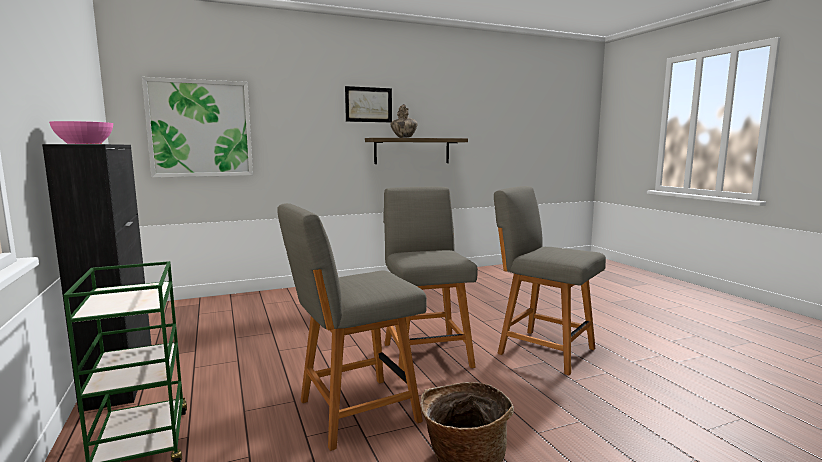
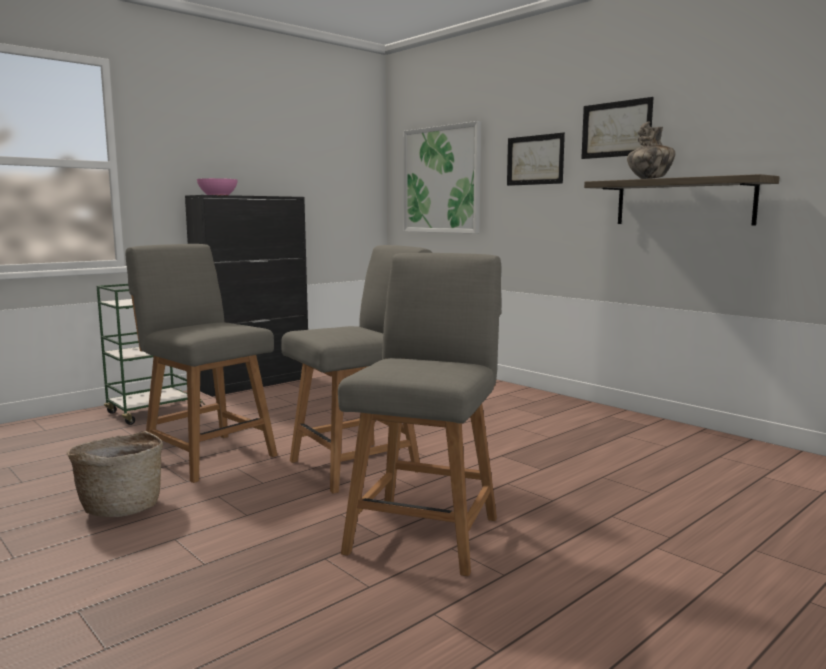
camera: 70 degrees right, 0 degrees up
(305, 119) = (535, 160): none -> picture

